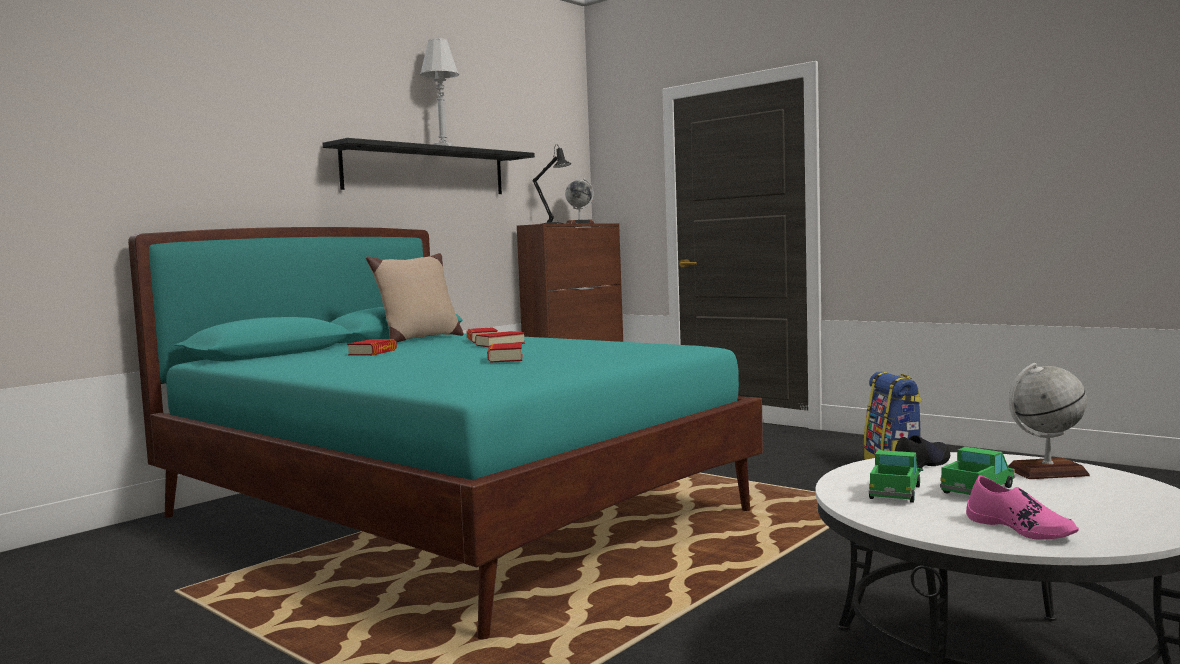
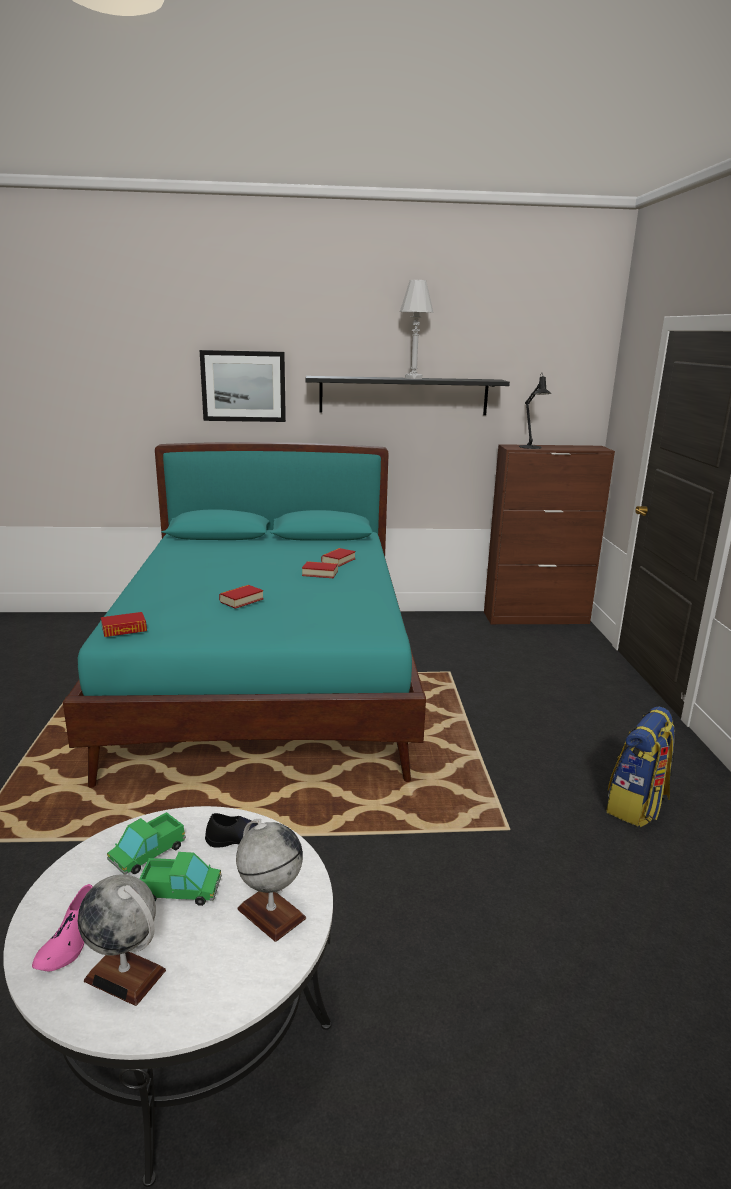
camera: 45 degrees right, 15 degrees up
(246, 153) = (243, 386): none -> picture
(372, 352) = (244, 556): book -> book (124, 629)
(419, 339) = (323, 543): beige pillow -> none
(580, 223) = (569, 447): globe -> globe (125, 975)
(895, 492) = (147, 853): toy truck -> toy truck turned 150 degrees clockwise

